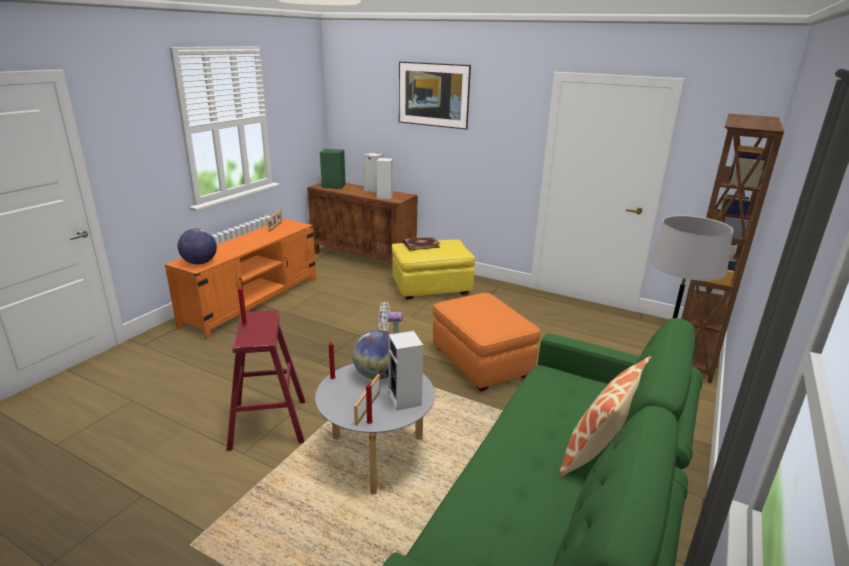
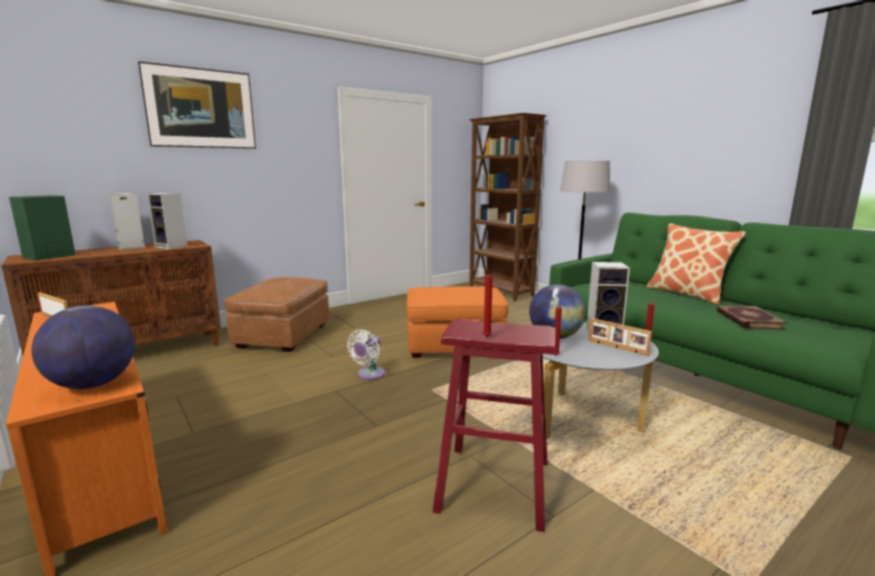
camera: 65 degrees left, 10 degrees down
(421, 244) = (268, 285): book -> book (748, 320)
(431, 287) = (283, 336): yellow ottoman -> brown ottoman

